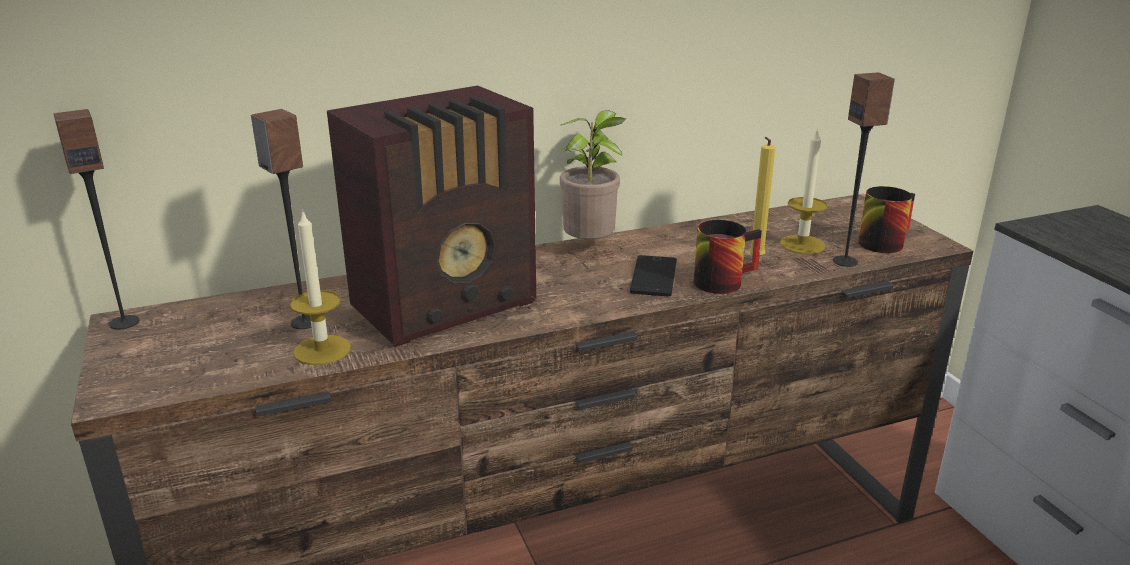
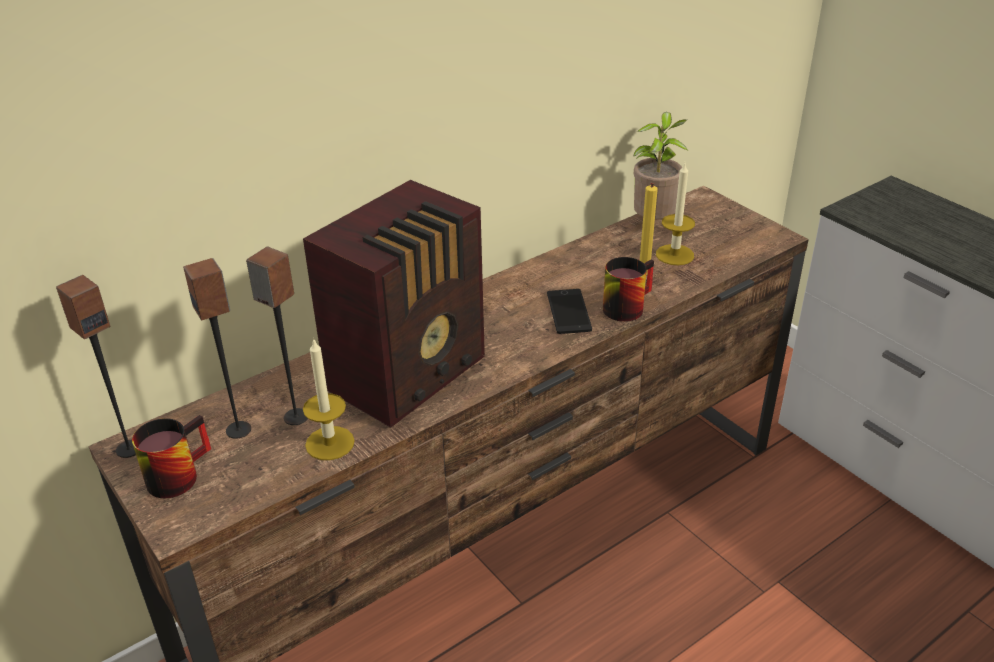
camera: 15 degrees left, 10 degrees up
(591, 248) = (502, 288): potted plant -> potted plant (654, 223)
(845, 261) = (715, 268): speaker -> speaker (239, 430)
(881, 240) = (736, 239): mug -> mug (176, 473)

